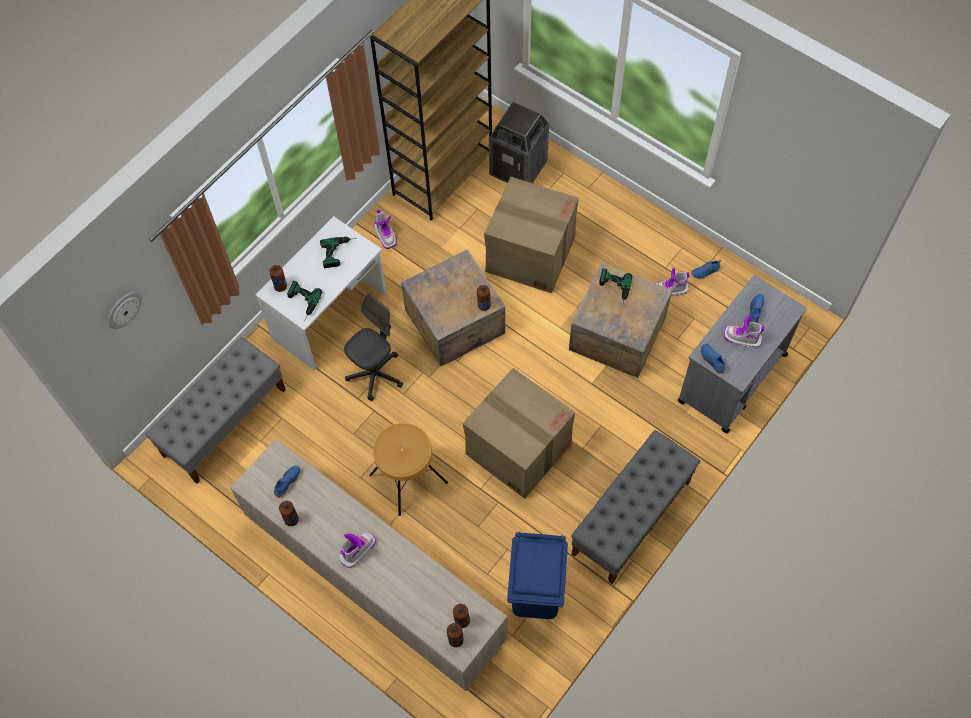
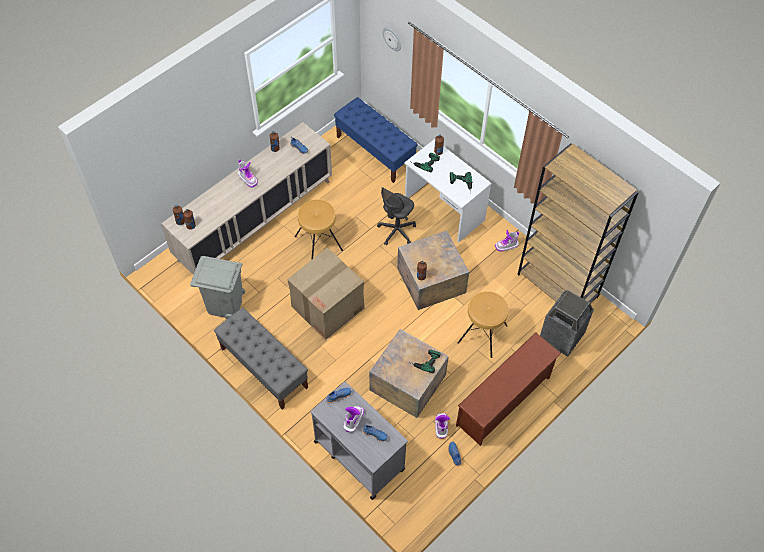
camera: 95 degrees right, 5 degrees down
(225, 422) = (375, 151): grey bench -> blue bench
(375, 374) = (396, 231): grey office chair -> grey office chair turned 75 degrees clockwise
(529, 254) = (483, 334): cardboard box -> brown stool
(536, 595) = (225, 304): blue trash can -> grey trash can
(622, 224) = (504, 402): none -> brown shoe rack

